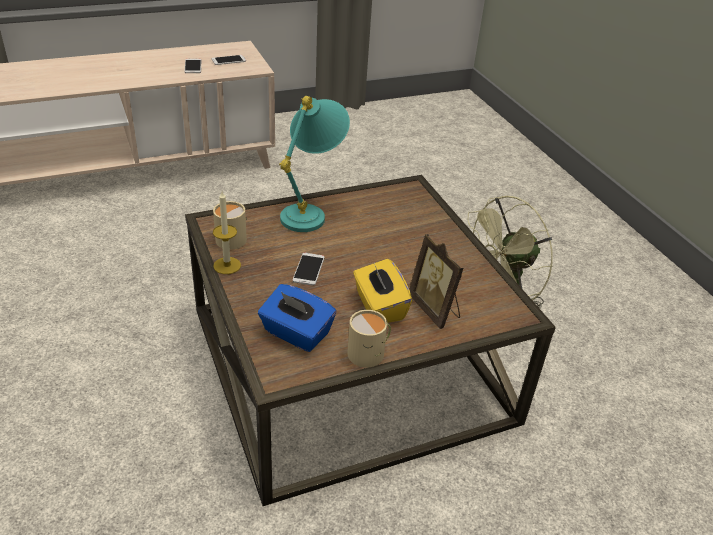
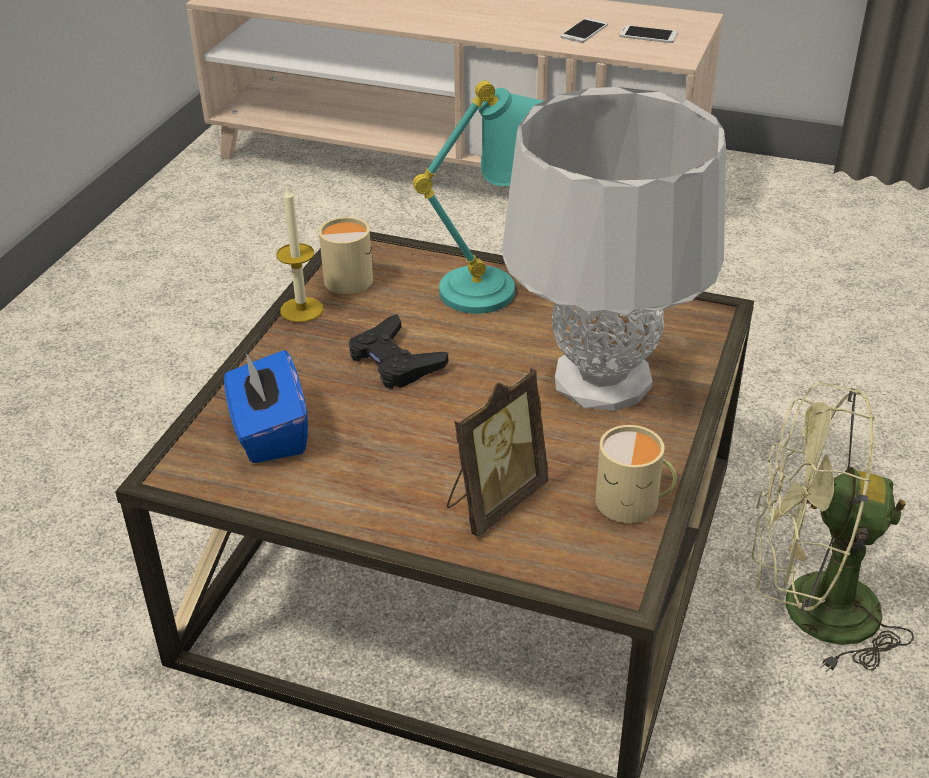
camera: 45 degrees right, 0 degrees up
(308, 269) = (395, 361): phone -> black game controller
(369, 353) = (322, 506): beige mug -> beige mug (634, 503)
(379, 307) = (420, 455): yellow tissue box -> none
(408, 235) = (603, 380): none -> grey table lamp
(435, 309) = (493, 501): picture frame -> picture frame turned 150 degrees counterclockwise

